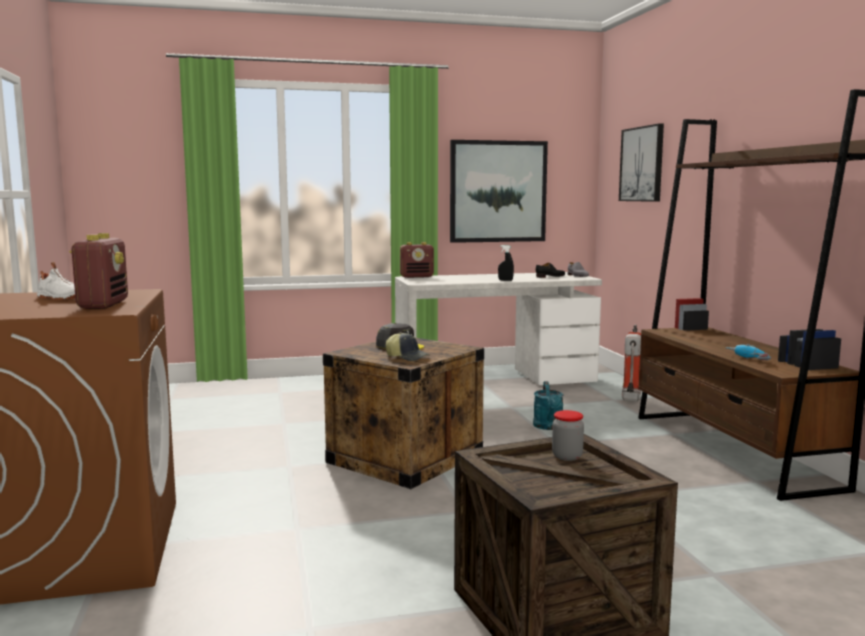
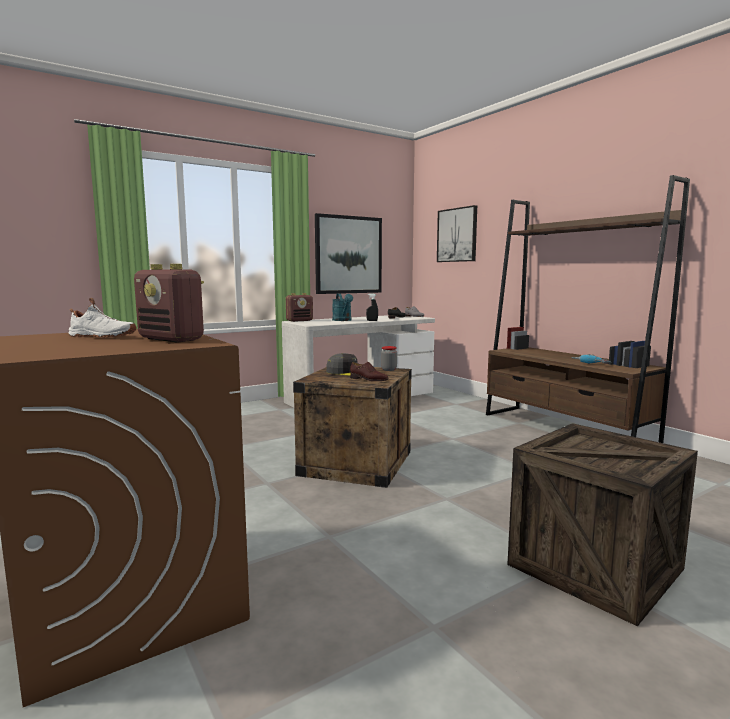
camera: 20 degrees left, 0 degrees up
(103, 305) = (172, 339): radio -> radio turned 150 degrees clockwise
(407, 357) = (368, 379): cap -> brown shoe
(549, 427) = (435, 427): turquoise watering can -> turquoise watering can (343, 320)
(567, 456) = (586, 442): jar -> jar (389, 369)
(630, 400) = (467, 403): fire extinguisher -> none

